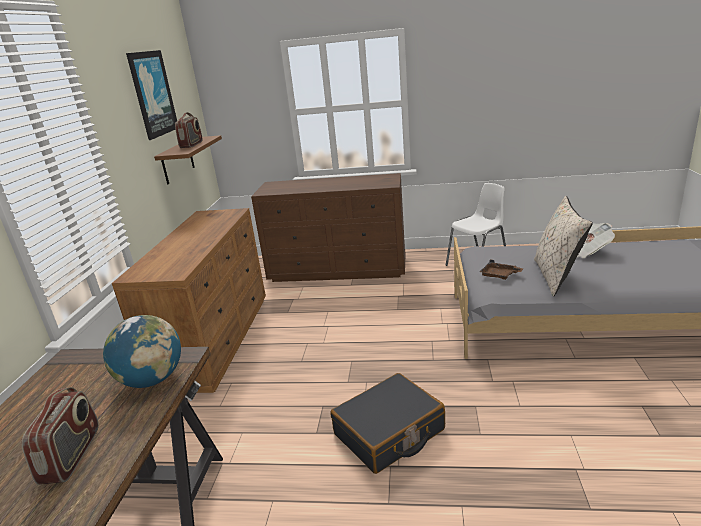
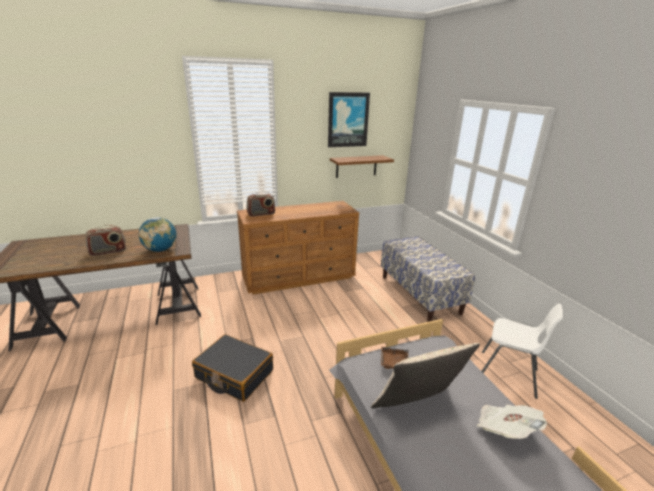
camera: 60 degrees right, 0 degrees up
(192, 145) = (361, 159): radio -> radio (261, 214)
(338, 269) = (420, 294): brown dresser -> bench

